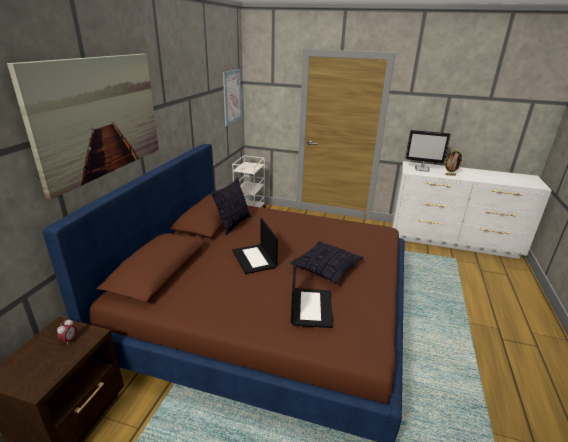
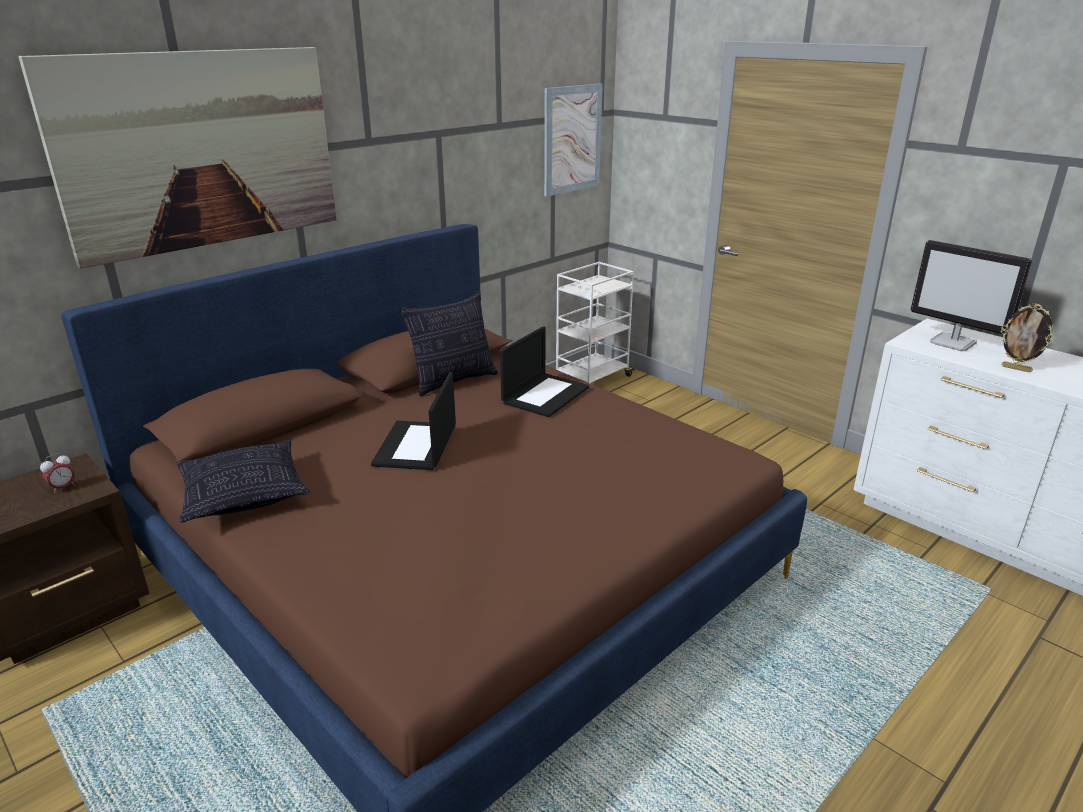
camera: 30 degrees right, 0 degrees up
(310, 307) = (405, 551): laptop -> laptop (545, 394)
(326, 268) = (522, 498): pillow -> pillow (244, 495)

